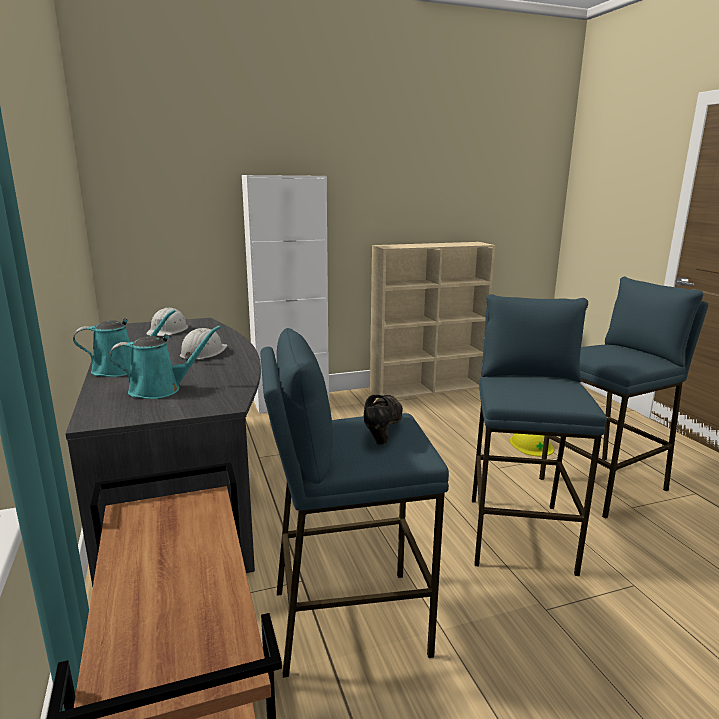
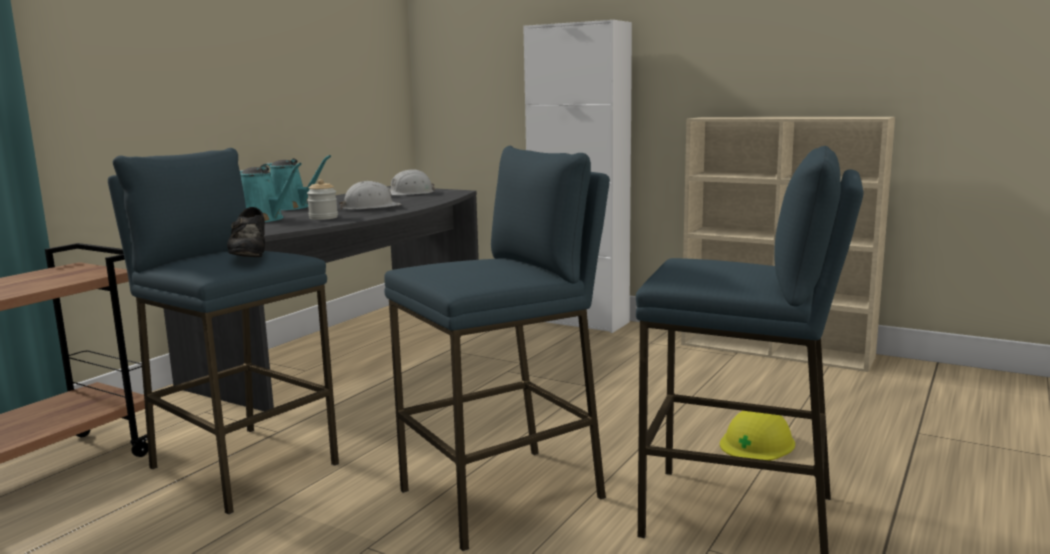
camera: 50 degrees right, 5 degrees down
(211, 373) = (323, 218): none -> jar
(382, 429) = (250, 257): black shoe -> black shoe turned 105 degrees clockwise

